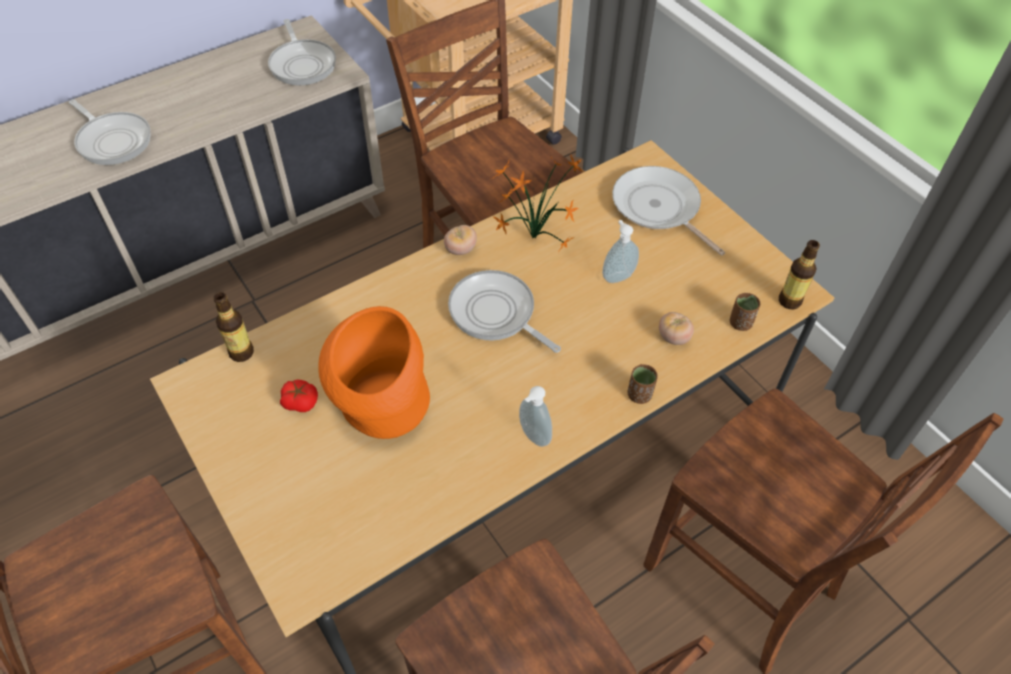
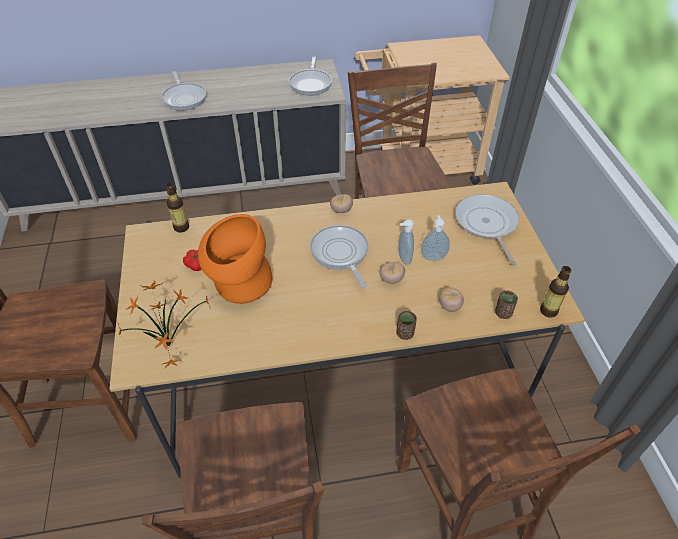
camera: 25 degrees right, 5 degrees down
(531, 236) = (390, 216): potted plant -> potted plant (169, 344)
(532, 437) = (320, 333): soap dispenser -> soap dispenser (403, 258)
(582, 327) = (391, 279): none -> tomato

